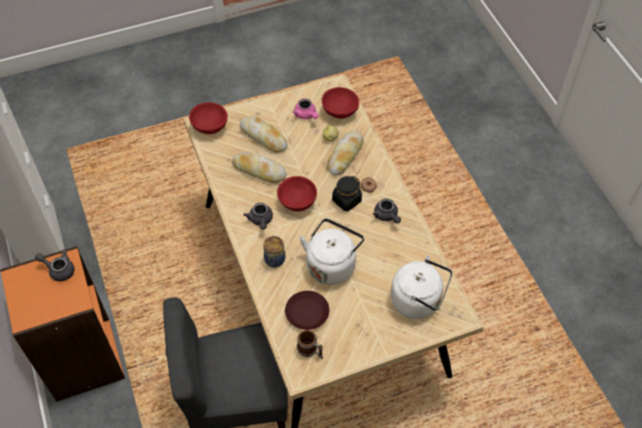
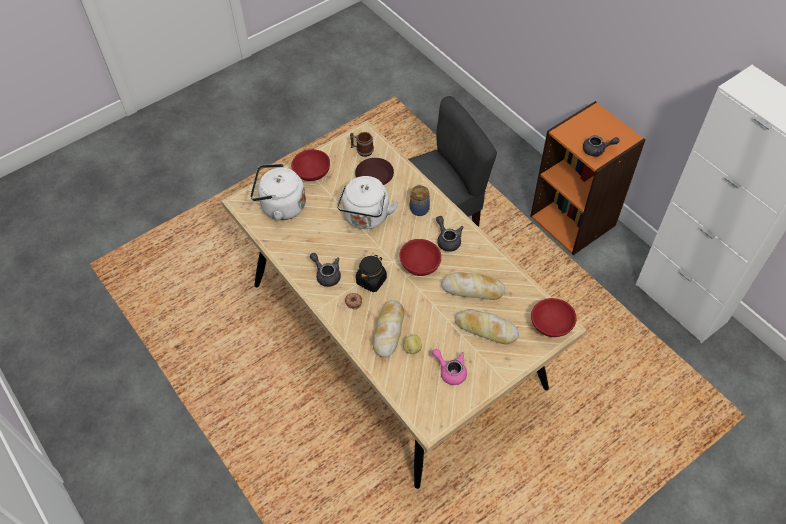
camera: 165 degrees right, 0 degrees up
(340, 111) = (413, 387): red bowl -> red bowl (312, 175)

